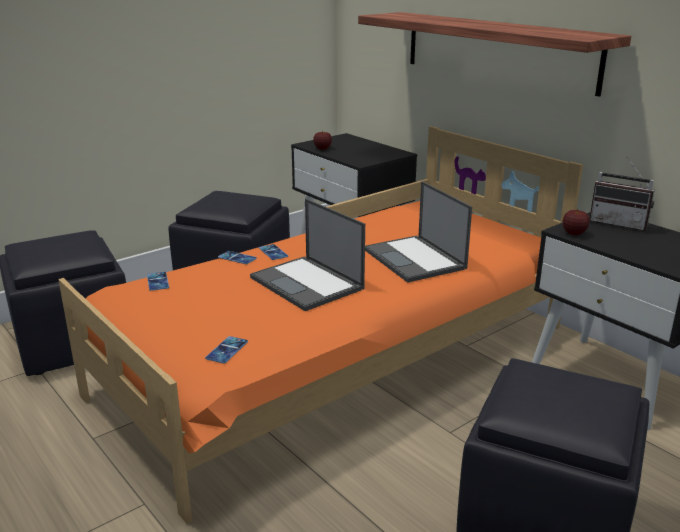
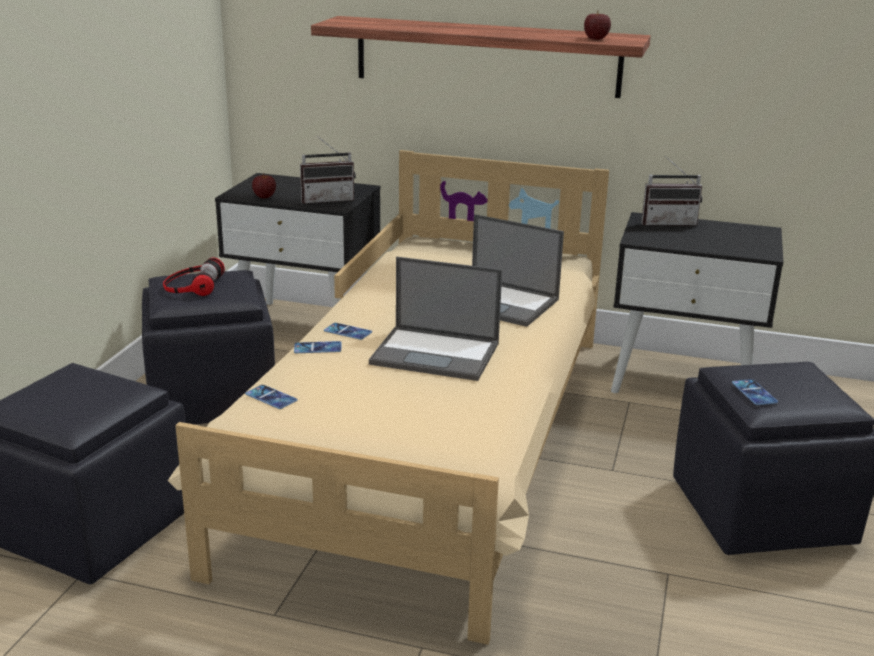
camera: 35 degrees left, 0 degrees up
(223, 200) = (192, 285): none -> headphones
(227, 350) = (464, 440): phone -> phone (754, 393)
(338, 361) = (434, 441): orange bed -> beige bed
(361, 157) = (327, 200): none -> radio
(574, 233) = (649, 240): apple -> apple (596, 38)

